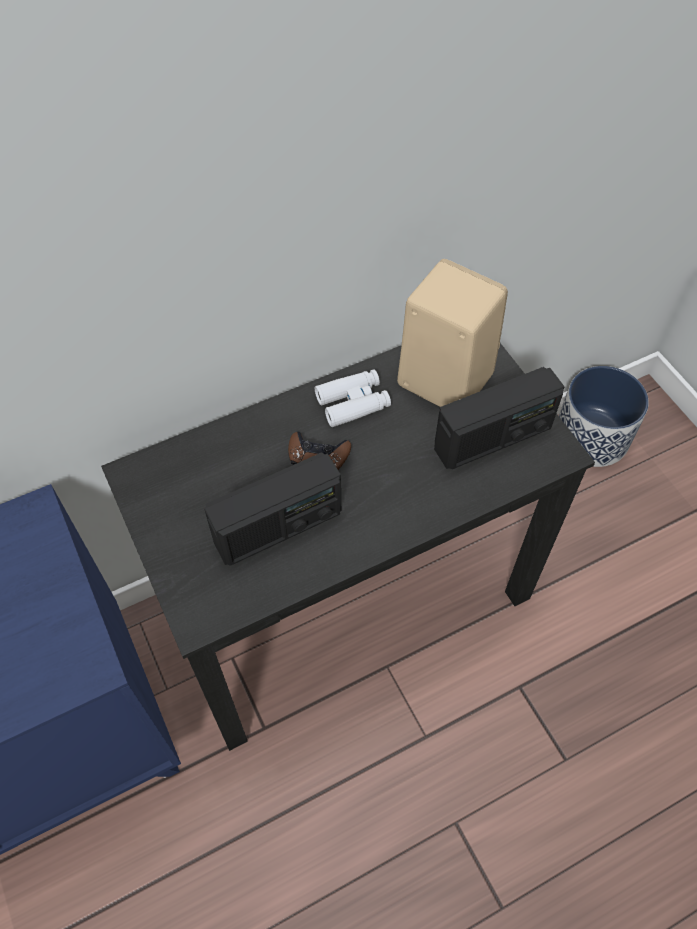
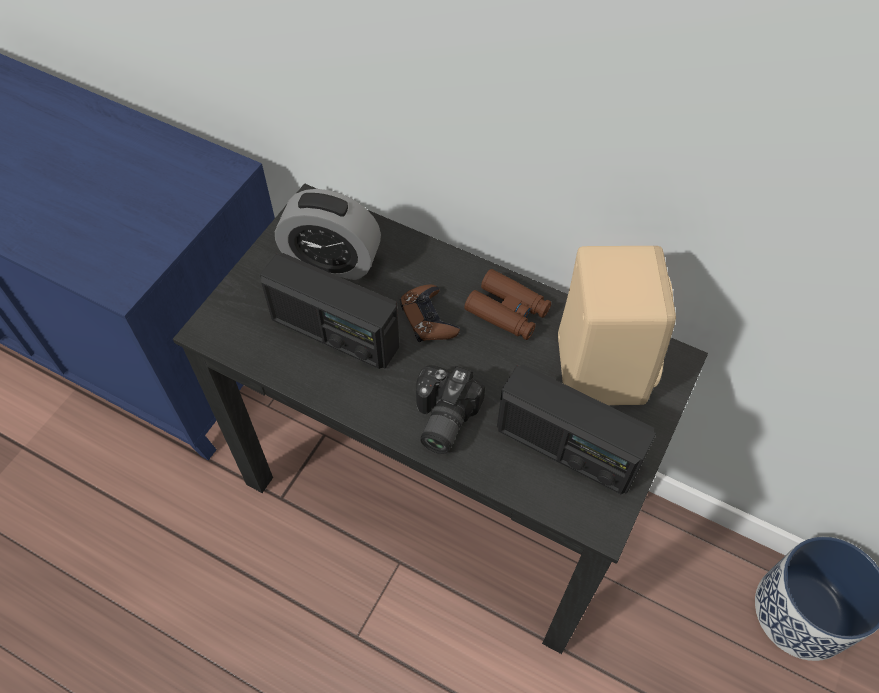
camera: 55 degrees right, 0 degrees up
(205, 490) = (332, 261): none -> alarm clock
(353, 403) = (507, 311): white binoculars -> brown binoculars
(413, 500) = (440, 418): none -> camera

